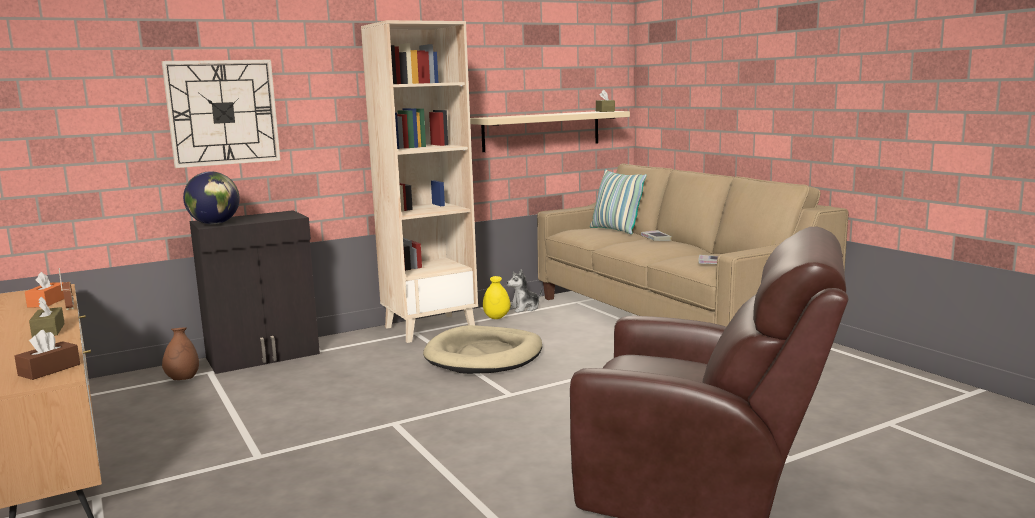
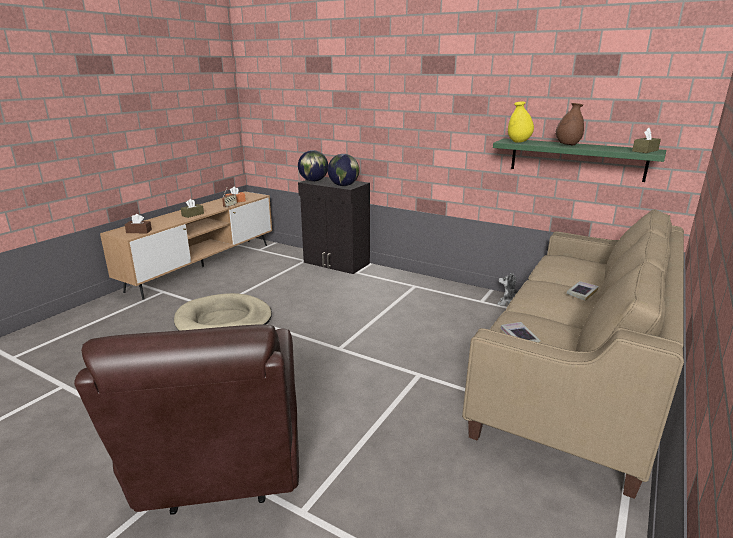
camera: 60 degrees right, 10 degrees up
(183, 379) = (291, 259): brown vase -> brown vase (567, 145)
(223, 112) = (339, 115): wall clock -> none
(280, 217) = (343, 185): none -> globe
(430, 328) = (429, 287): beige bookcase -> none
(484, 355) = (398, 319): beige dog bed -> beige dog bed (224, 321)
(496, 318) = (476, 301): yellow vase -> yellow vase (518, 142)
(541, 130) = (576, 159): beige shelf -> green shelf
(615, 230) = (597, 271): pillow -> none

